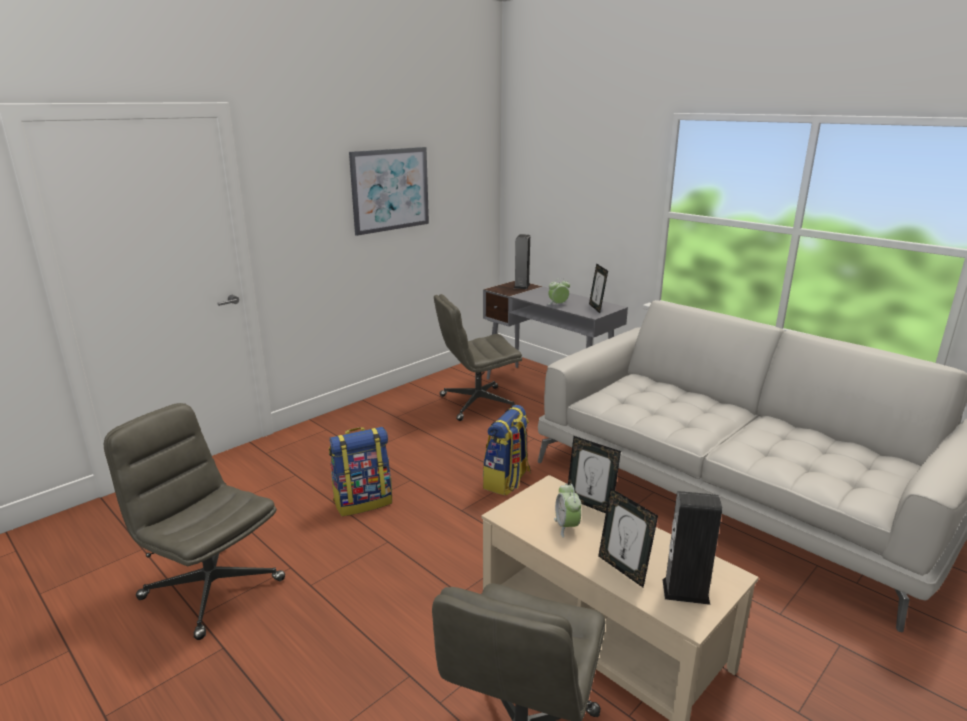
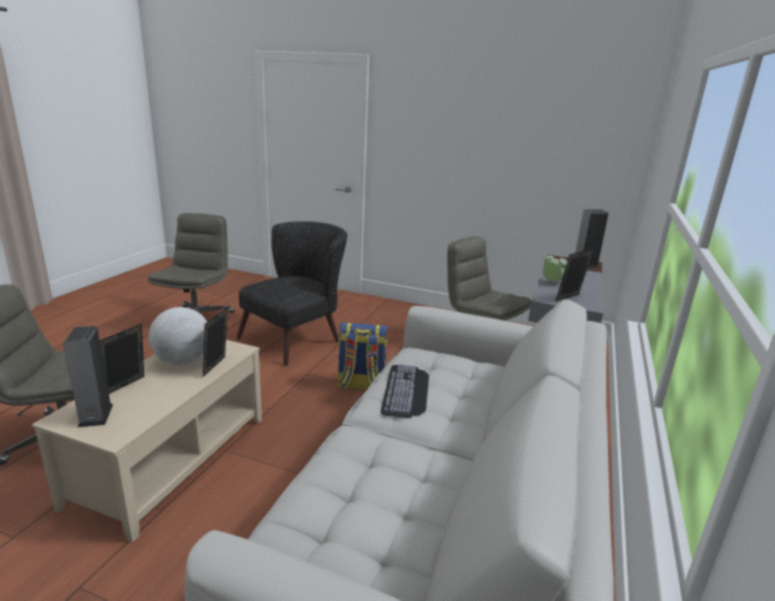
camera: 65 degrees right, 0 degrees up
(363, 501) = (298, 337): backpack -> black armchair
(390, 190) = (494, 139): picture -> none
(567, 526) = (183, 361): alarm clock -> globe
(668, 416) = (407, 391): none -> keyboard

